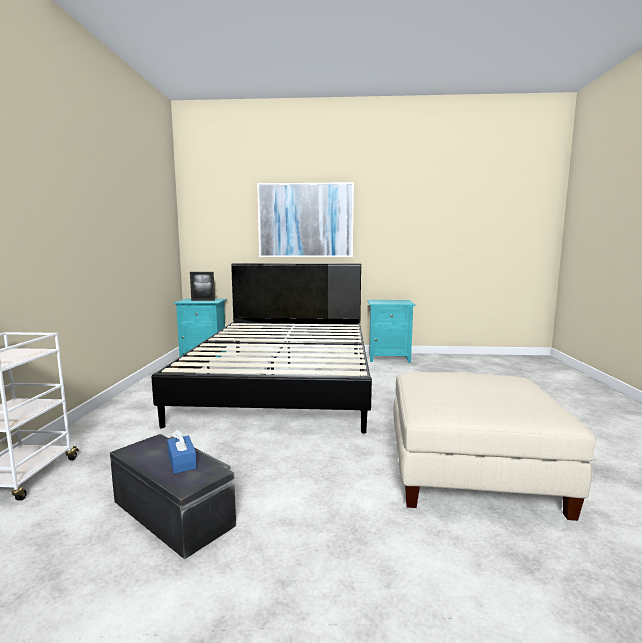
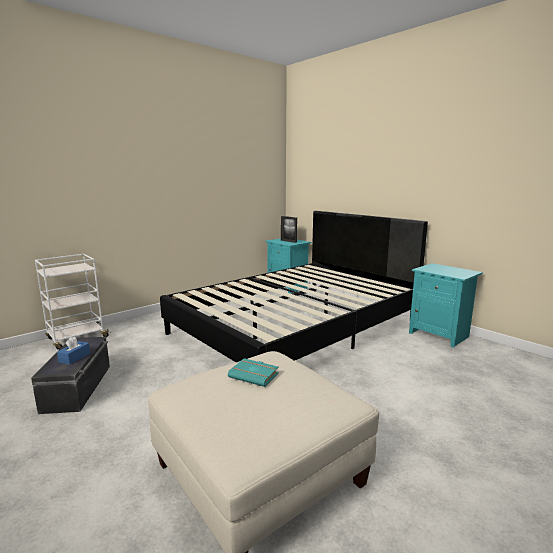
camera: 45 degrees right, 5 degrees up
(306, 220) = (379, 171): picture -> none
(450, 383) = (255, 375): none -> turquoise book

